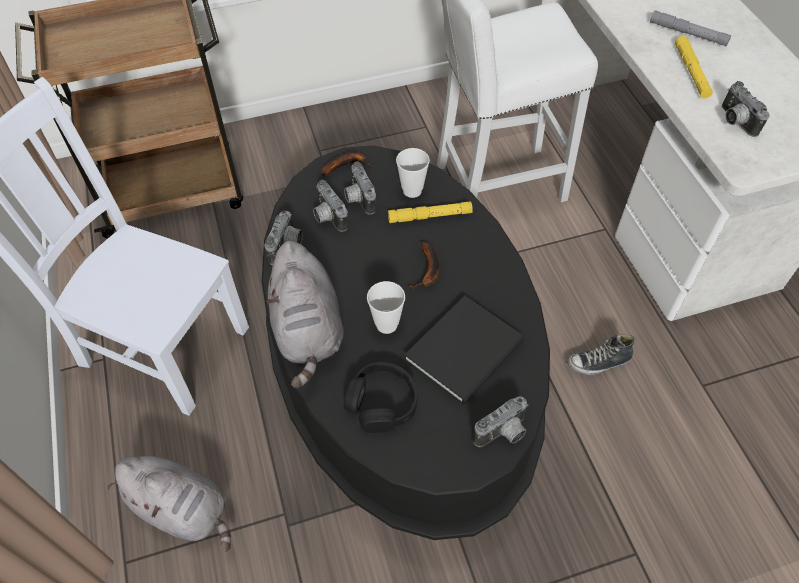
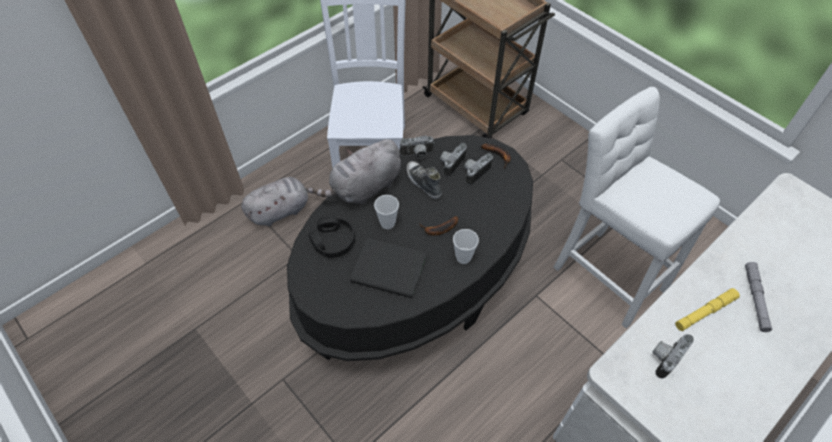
camera: 65 degrees right, 0 degrees up
(183, 509) = (282, 210): grey plush toy -> grey plush toy turned 120 degrees counterclockwise
(412, 190) = (500, 197): cup -> cup (463, 257)
(430, 216) = (484, 214): yellow flashlight -> none
(503, 434) = (339, 309): camera -> none
(598, 363) = (486, 396): shoe -> shoe (423, 183)

